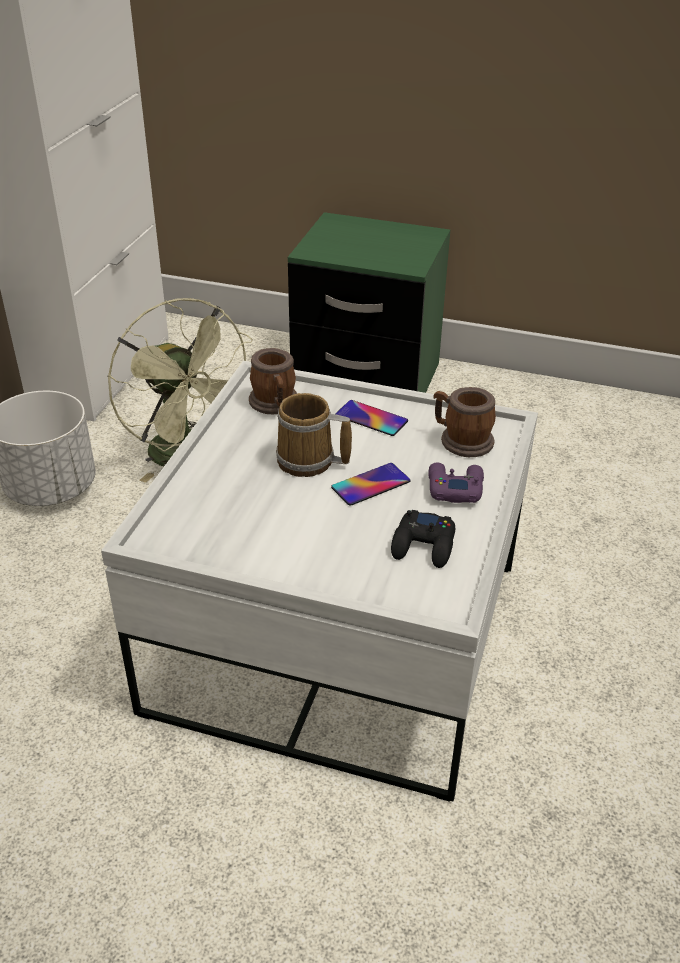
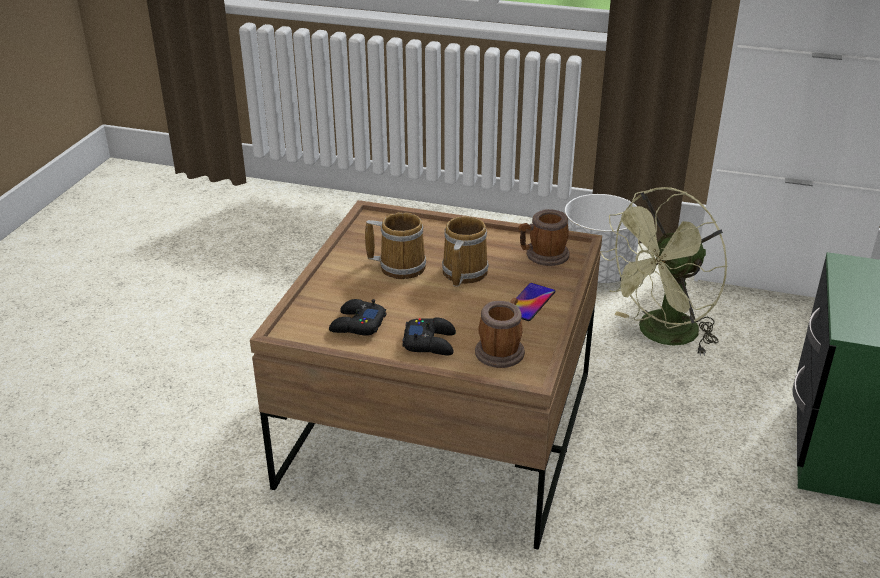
camera: 90 degrees right, 5 degrees down
(287, 512) = (399, 266): none -> mug
(337, 637) = (440, 429): white coffee table -> brown coffee table
(371, 484) = (433, 301): phone -> none
(454, 488) = (430, 342): purple game controller -> black game controller

